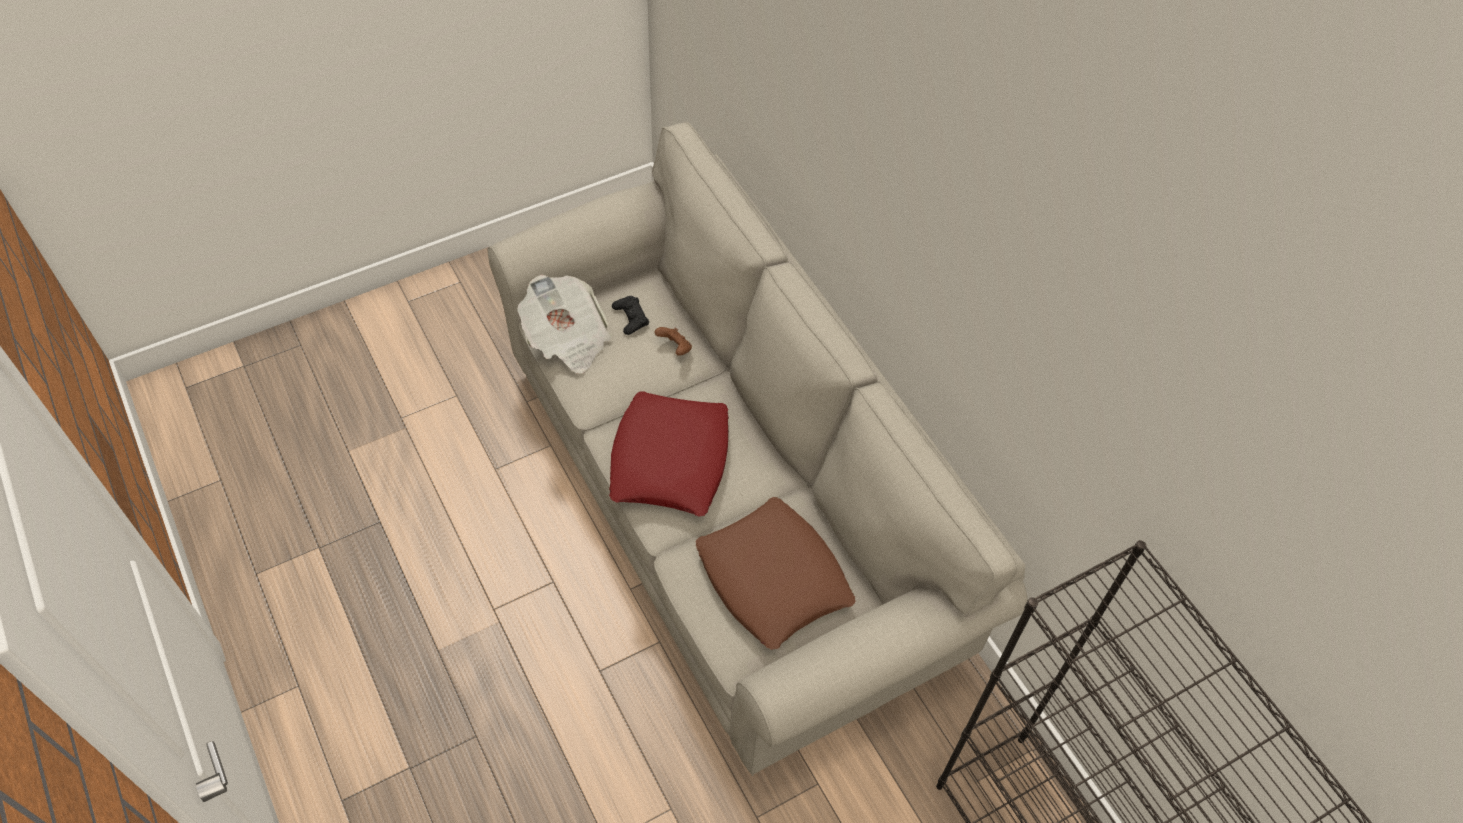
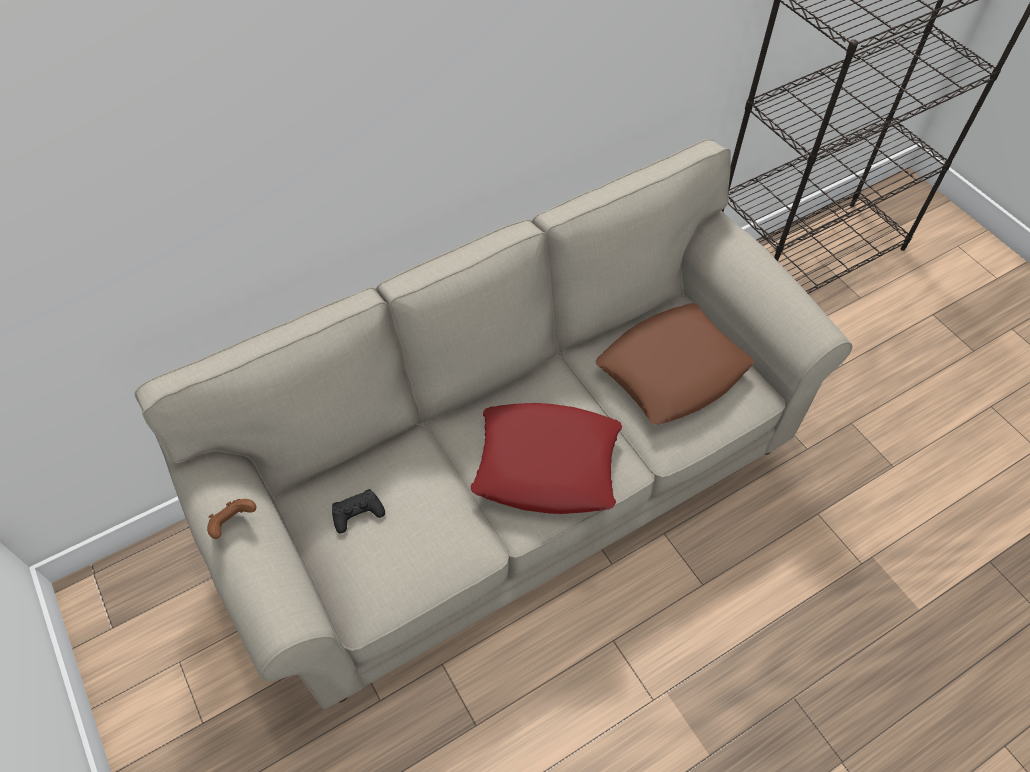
camera: 90 degrees left, 0 degrees up
(567, 338) = (387, 580): newspaper -> none
(675, 348) = (403, 464): brown game controller -> brown game controller (233, 523)

